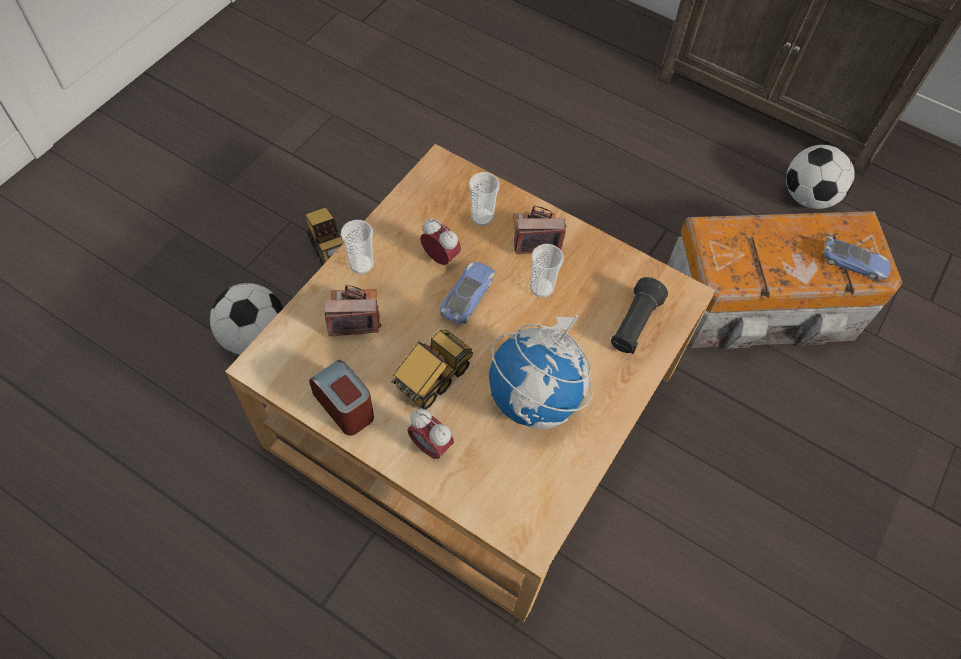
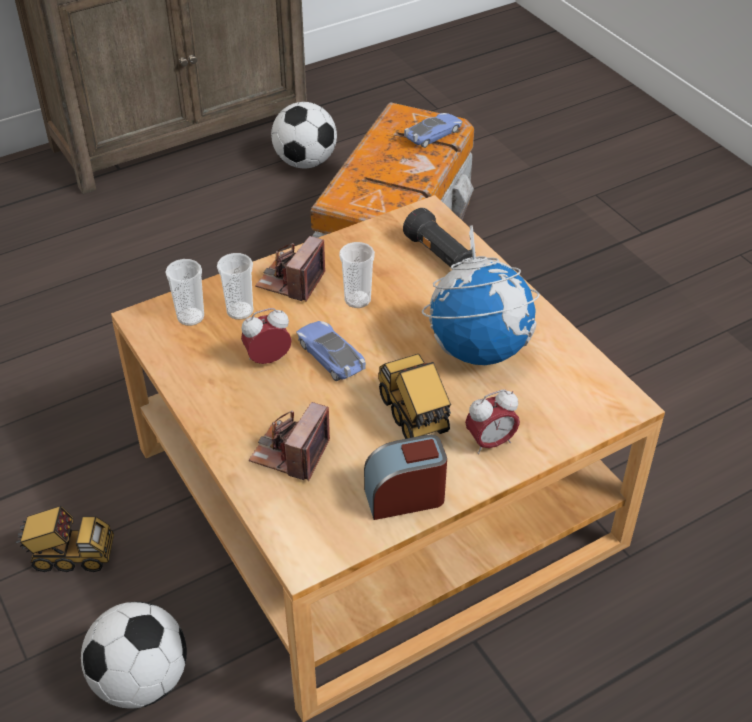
camera: 60 degrees left, 15 degrees down
(361, 264) = (230, 426): cup -> cup (190, 317)

